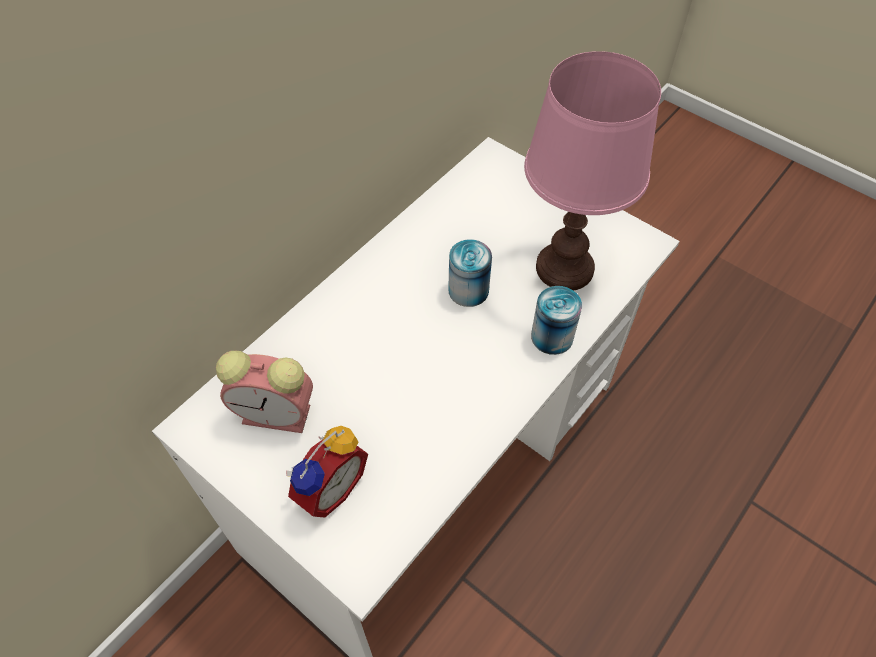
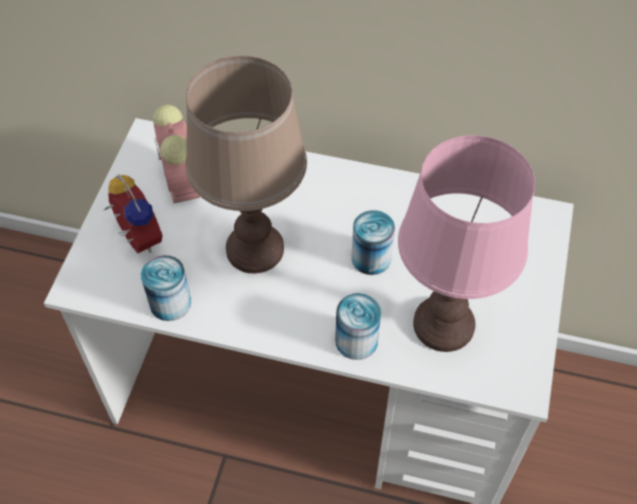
camera: 65 degrees right, 0 degrees up
(329, 487) = (136, 239): alarm clock -> alarm clock turned 135 degrees counterclockwise
(406, 379) = (254, 249): none -> brown table lamp
(431, 480) = (170, 303): none -> can

